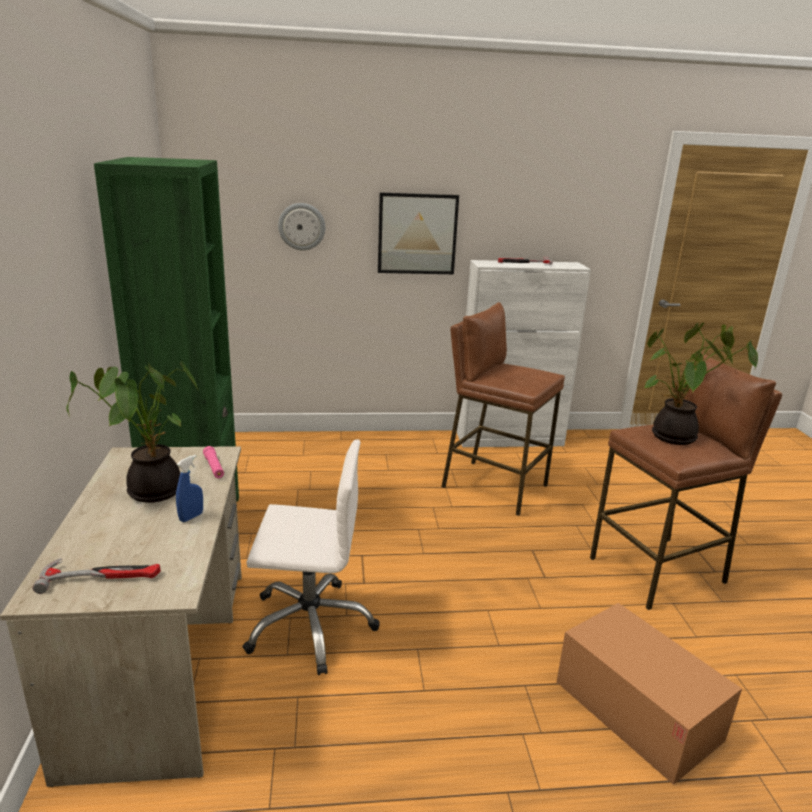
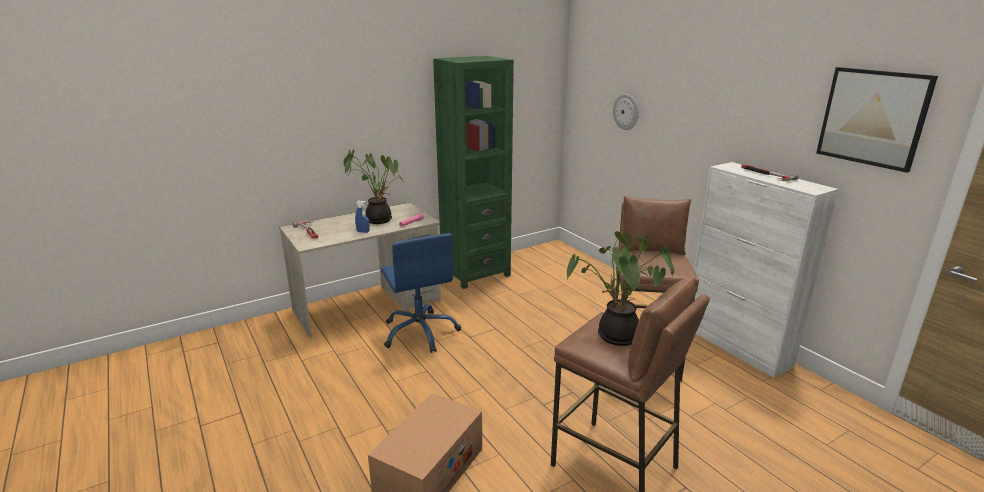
camera: 65 degrees right, 0 degrees up
(310, 625) = (420, 332): white office chair -> blue office chair
(417, 234) = (697, 130): picture -> picture (872, 117)

